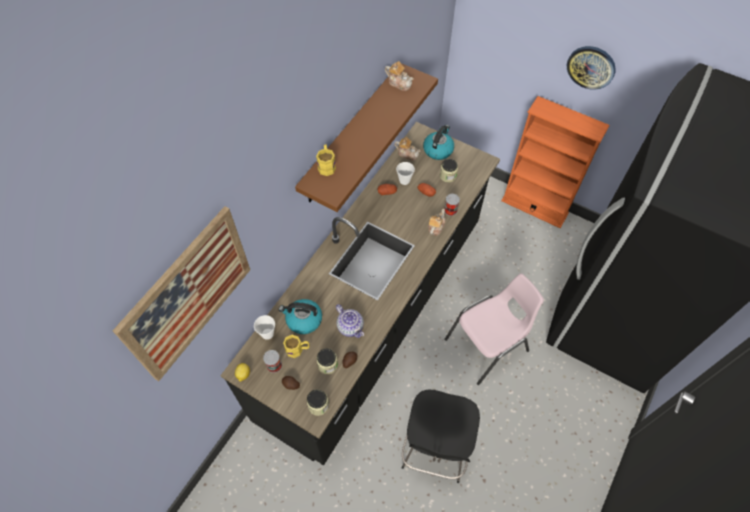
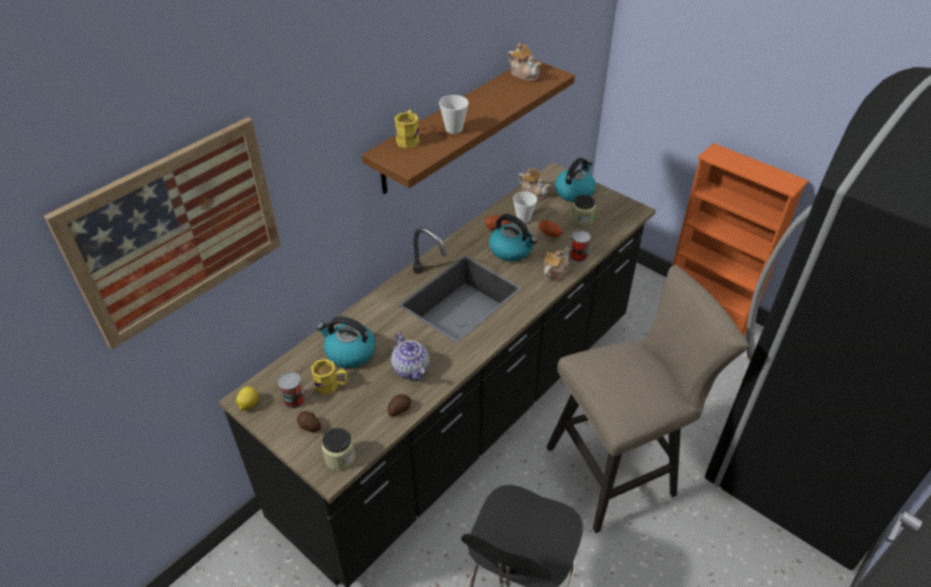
camera: 10 degrees right, 15 degrees down
(267, 334) = (297, 362): cup -> cup (454, 129)
(327, 365) = (367, 409): jar -> none
(401, 212) = (511, 250): none -> kettle
(488, 345) = (619, 470): pink chair -> beige stool
(591, 67) = (783, 95): wall clock -> none

